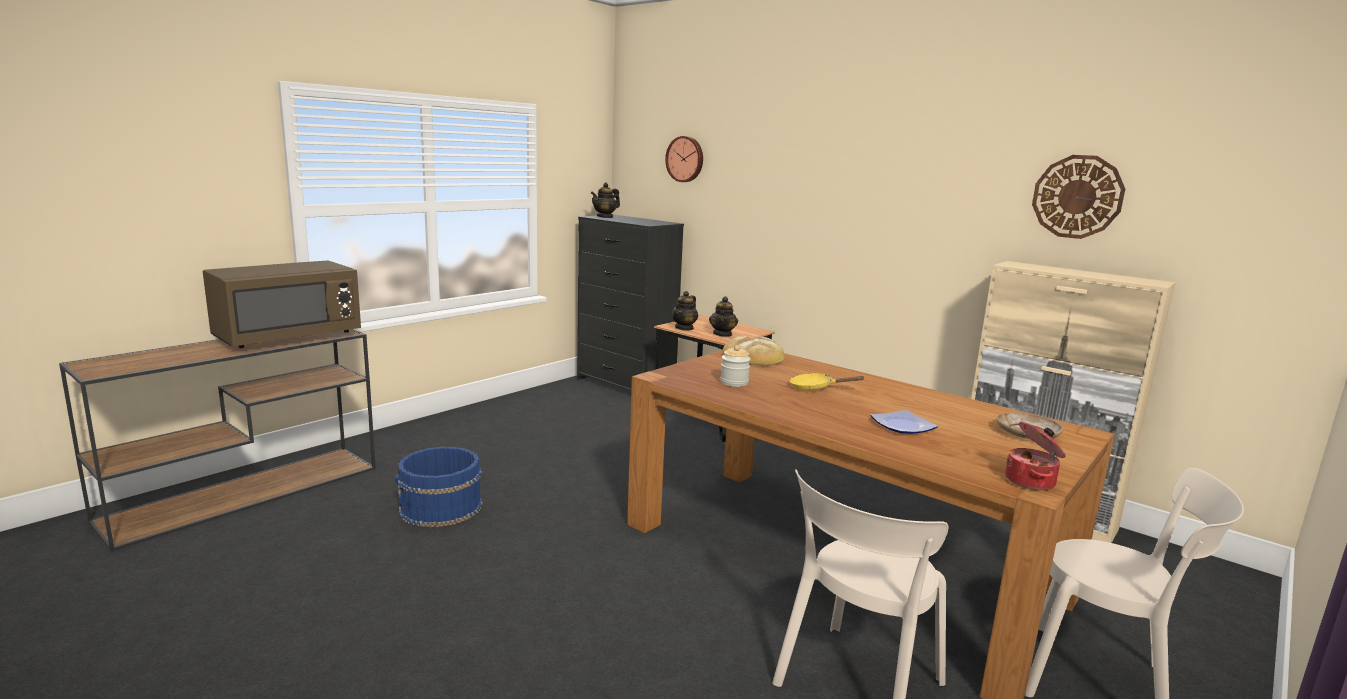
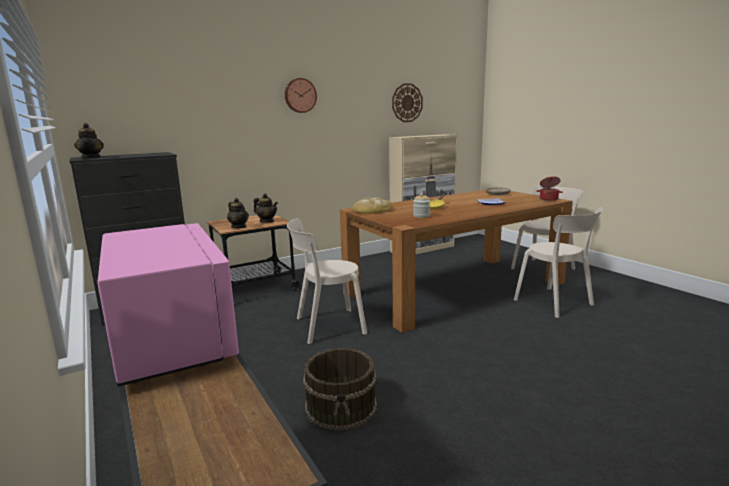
camera: 70 degrees left, 0 degrees up
(289, 337) = (170, 339): brown microwave -> pink microwave
(441, 508) = (342, 406): blue bucket -> brown bucket
(623, 474) = (326, 326): none -> beige chair
(685, 159) = (154, 96): wall clock -> wall clock (300, 95)

